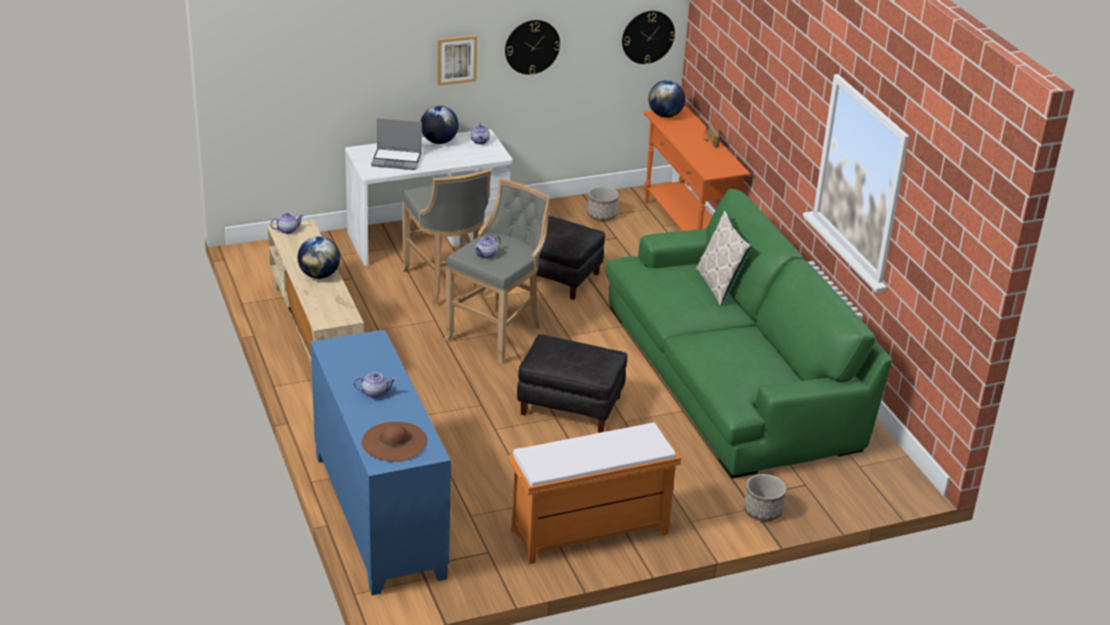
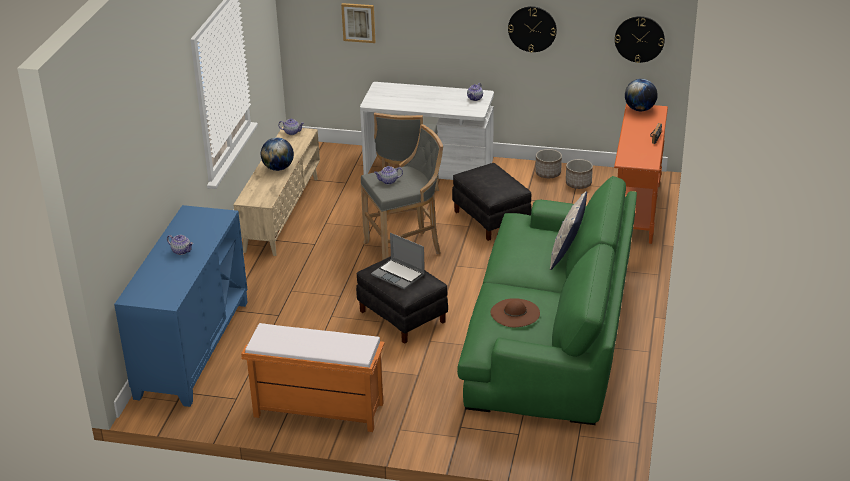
camera: 35 degrees right, 0 degrees up
(394, 442) = (155, 287): brown hat -> brown hat (515, 313)
(397, 160) = (399, 98): laptop -> laptop (399, 275)
(439, 141) = (444, 92): globe -> none
(456, 59) = (466, 27): picture -> picture (358, 22)
(763, 511) = (462, 441): planter -> planter (548, 173)

